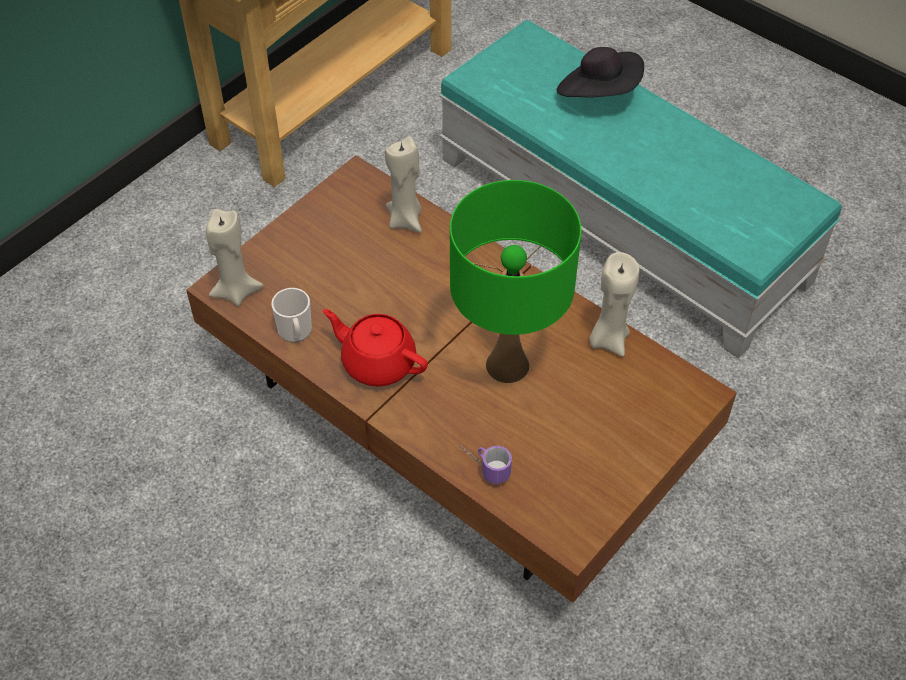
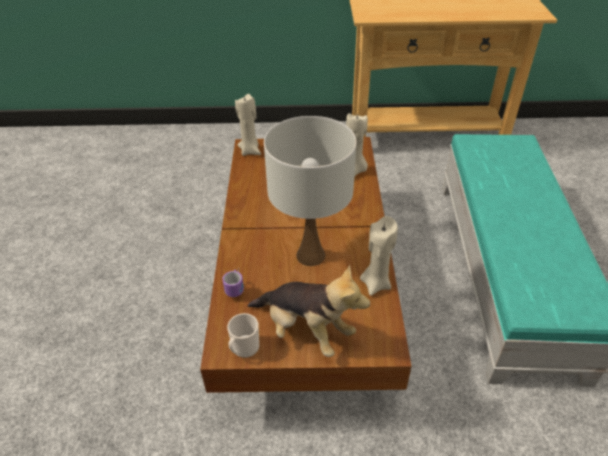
camera: 50 degrees right, 10 degrees down
(296, 332) = (248, 179): mug -> mug (243, 349)
(377, 362) = (260, 211): red teapot -> none
(507, 366) = (310, 256): green table lamp -> white table lamp
(599, 94) = (530, 183): black hat -> none
(613, 446) = (305, 330): none -> plush toy

